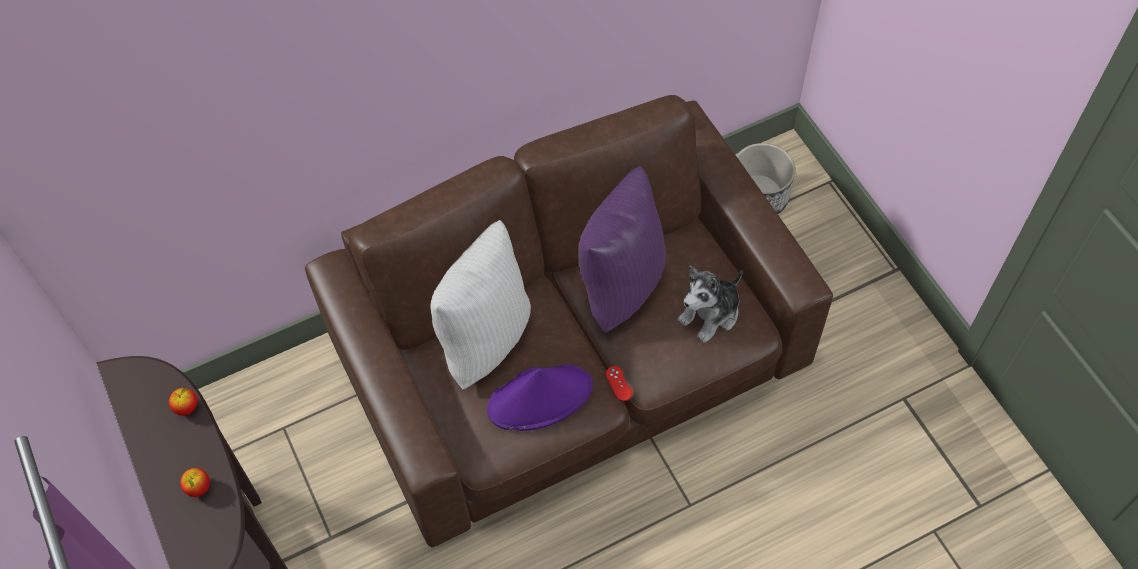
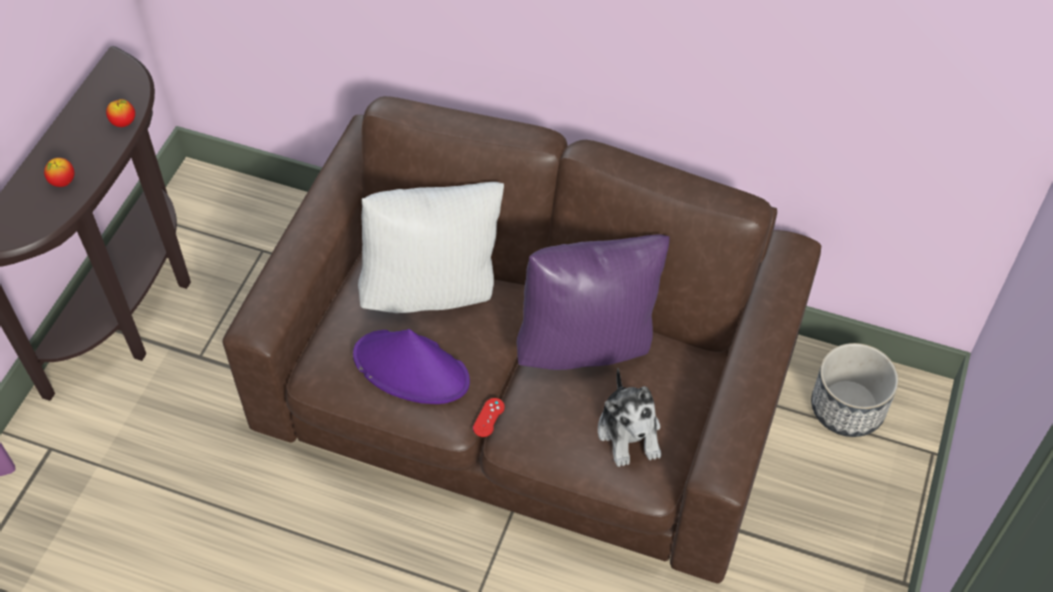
camera: 45 degrees right, 5 degrees down
(710, 314) = (630, 432): plush toy -> plush toy turned 105 degrees counterclockwise

